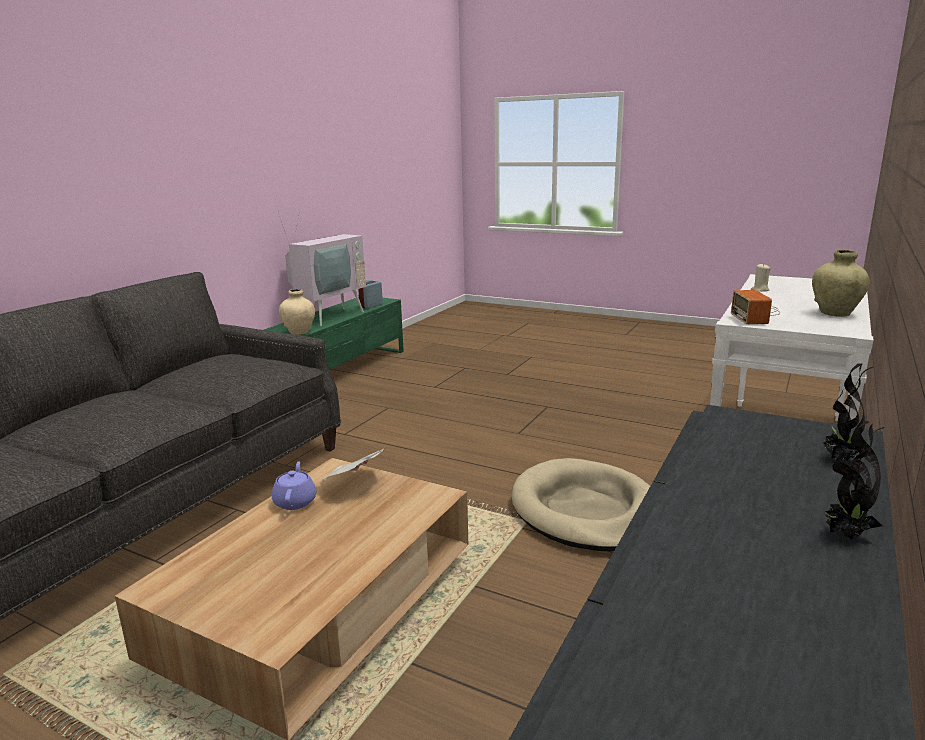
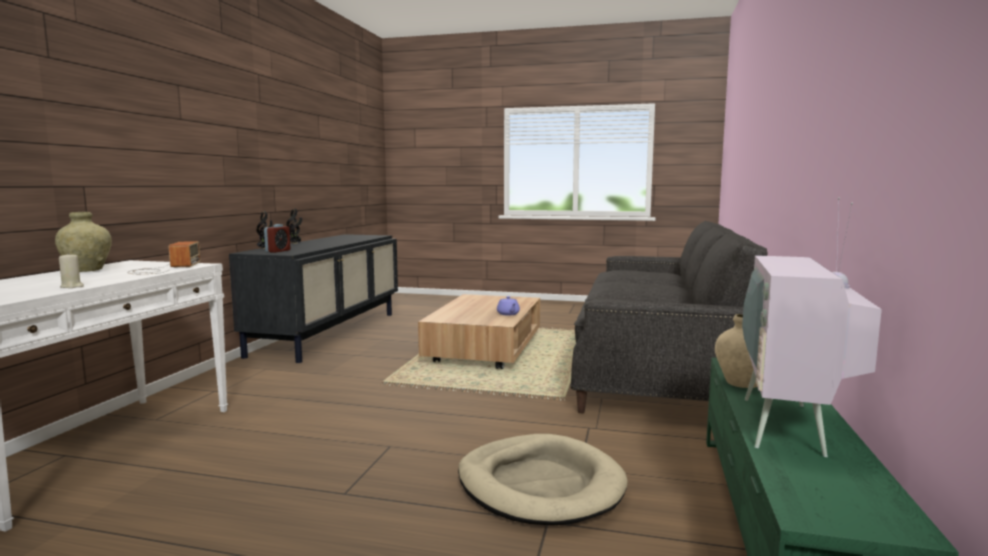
camera: 165 degrees right, 10 degrees down
(353, 482) = (486, 320): newspaper -> none
(371, 306) = (788, 476): alarm clock -> alarm clock (278, 251)
(586, 511) = (338, 390): beige dog bed -> beige dog bed (540, 485)

